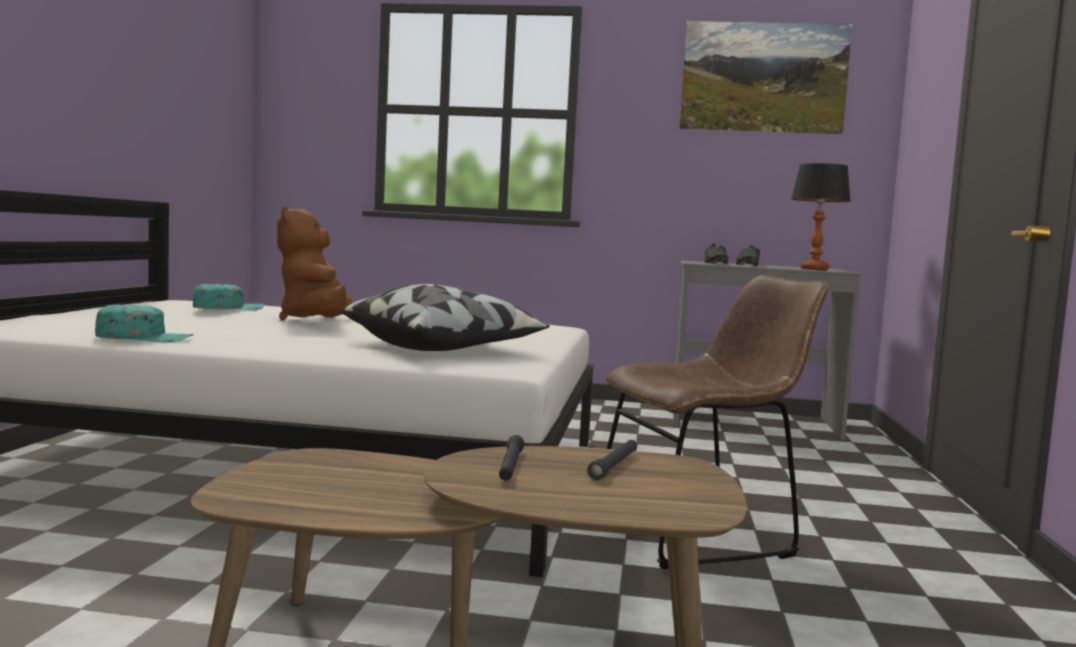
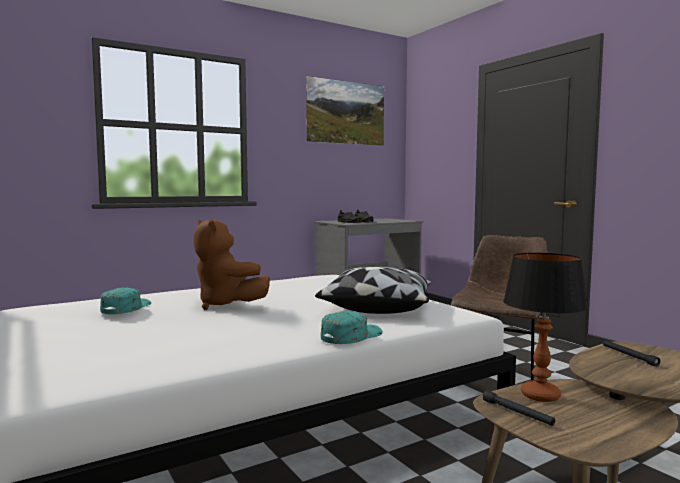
camera: 40 degrees left, 0 degrees up
(145, 338) = (222, 353): turquoise cap -> turquoise cap (351, 336)
(510, 466) = (618, 372): black flashlight -> black flashlight (517, 413)
(814, 269) = (399, 221): table lamp -> table lamp (540, 395)

